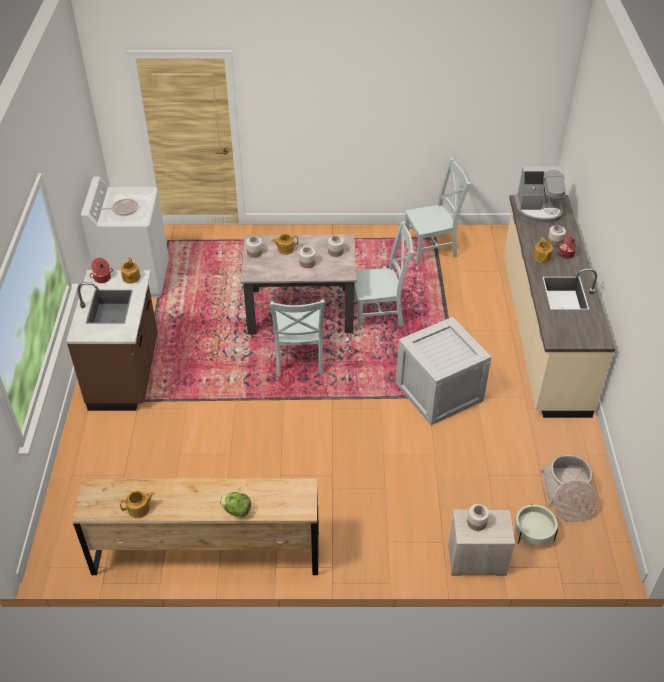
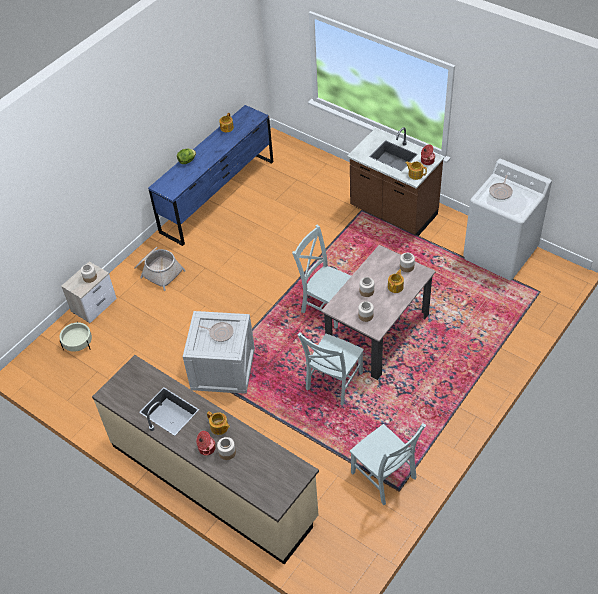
camera: 130 degrees right, 5 degrees up
(207, 553) = (218, 196): brown dresser -> blue dresser
(432, 248) = (385, 477): grey chair -> grey chair turned 60 degrees counterclockwise
(438, 350) = (220, 333): none -> frying pan
(538, 210) = (278, 475): coffee machine -> none
(567, 495) = (80, 381): basket -> basket (158, 271)

